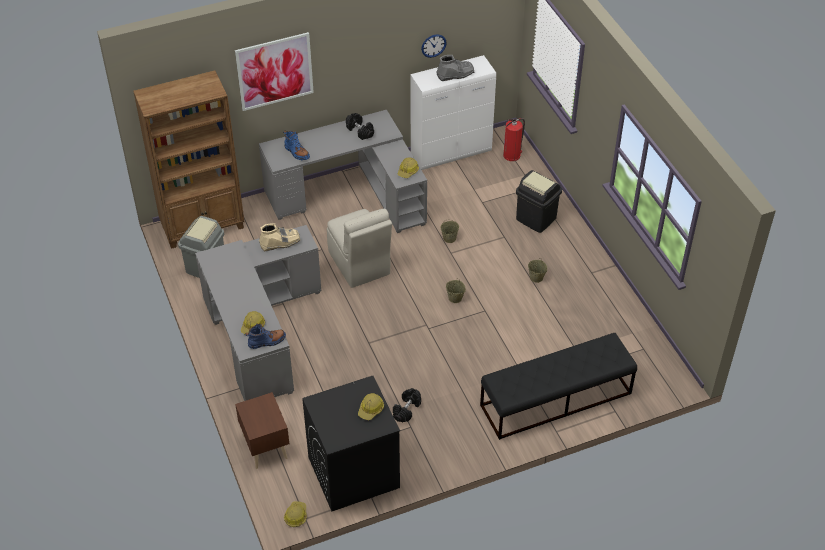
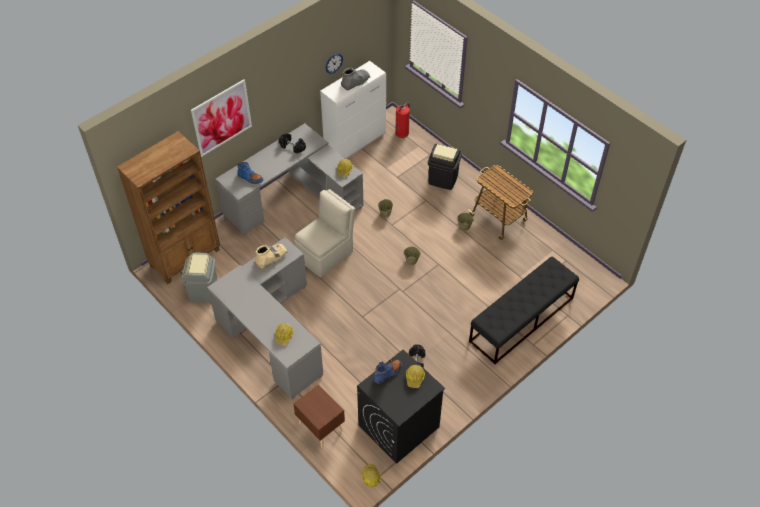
camera: 20 degrees left, 5 degrees up
(267, 341) = (301, 345): blue boot -> blue boot (388, 373)
(359, 264) = (326, 254): beige chair -> beige chair turned 90 degrees counterclockwise
(583, 280) = (499, 219): none -> cart

